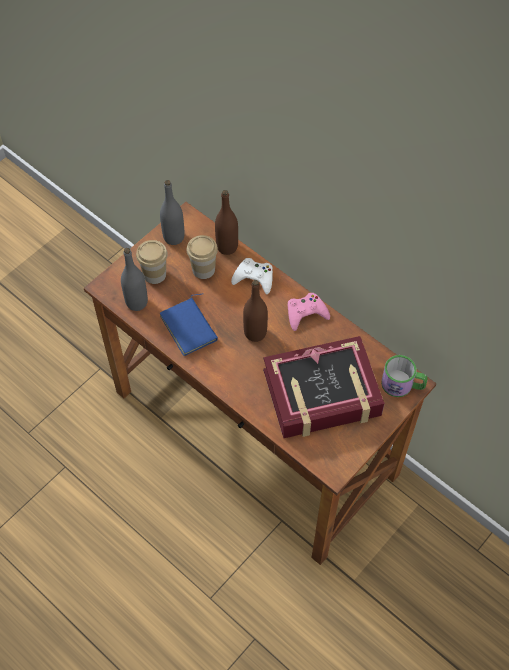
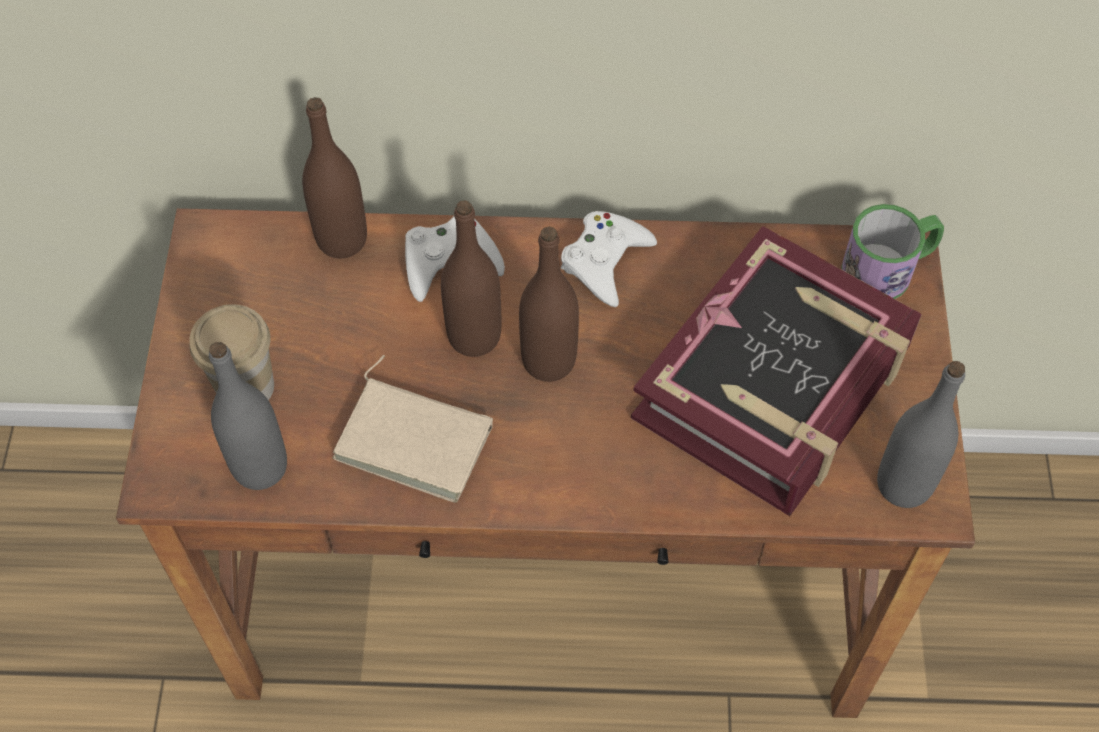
camera: 40 degrees left, 0 degrees up
(174, 237) = (217, 290): grey bottle -> grey bottle (904, 484)
(190, 327) = (416, 439): blue book -> beige book
(203, 269) = (336, 311): cup -> none
(239, 308) = (474, 336): none -> brown bottle
(306, 313) = (605, 261): pink game controller -> white game controller

